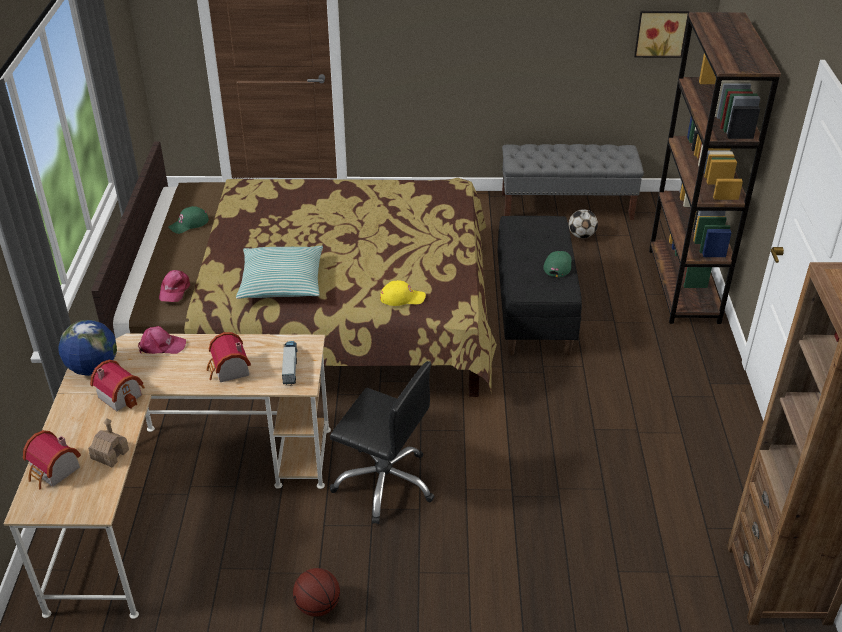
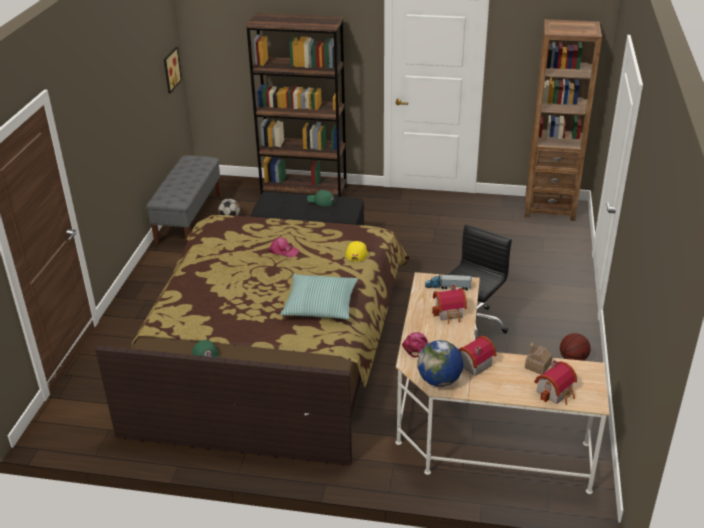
camera: 80 degrees left, 5 degrees down
(174, 290) = (312, 361): pink cap -> pink cap (283, 251)

